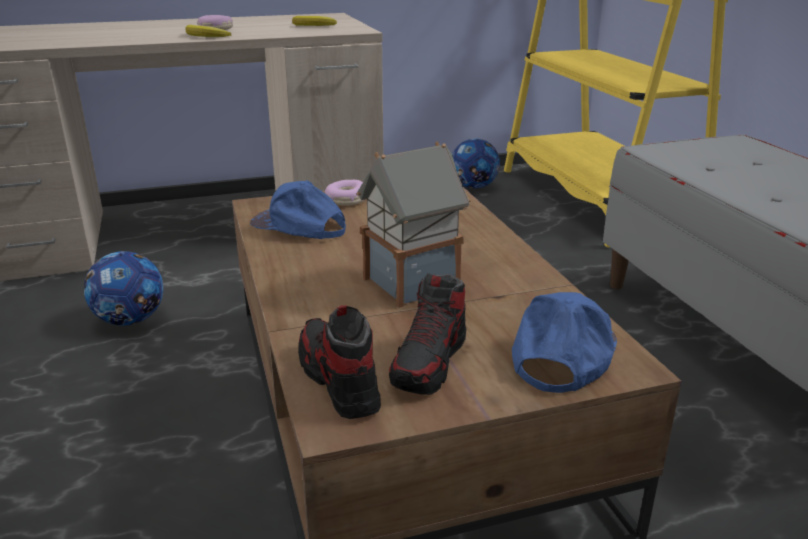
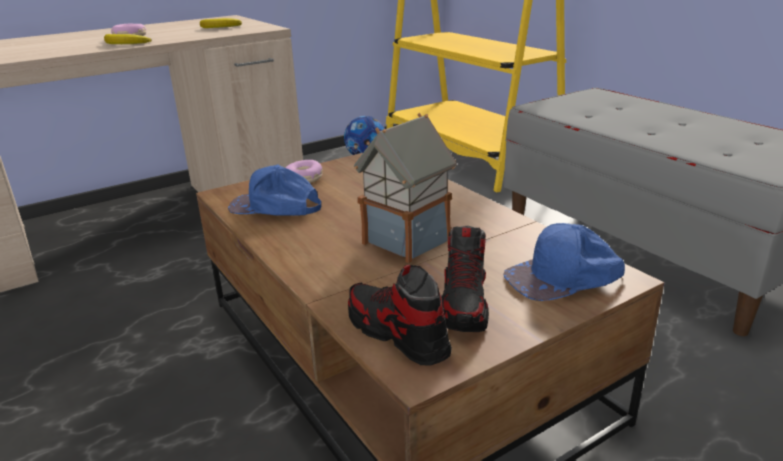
camera: 15 degrees left, 0 degrees up
(130, 320) = (100, 323): football -> none
(562, 353) = (564, 277): blue cap -> blue cap turned 120 degrees counterclockwise

